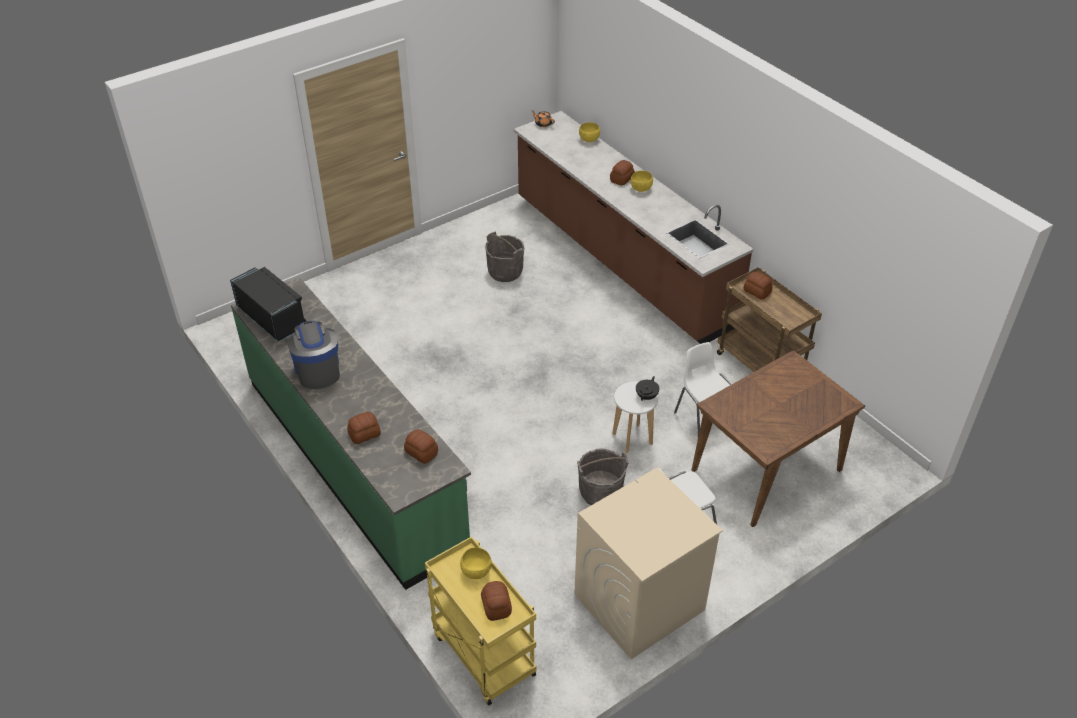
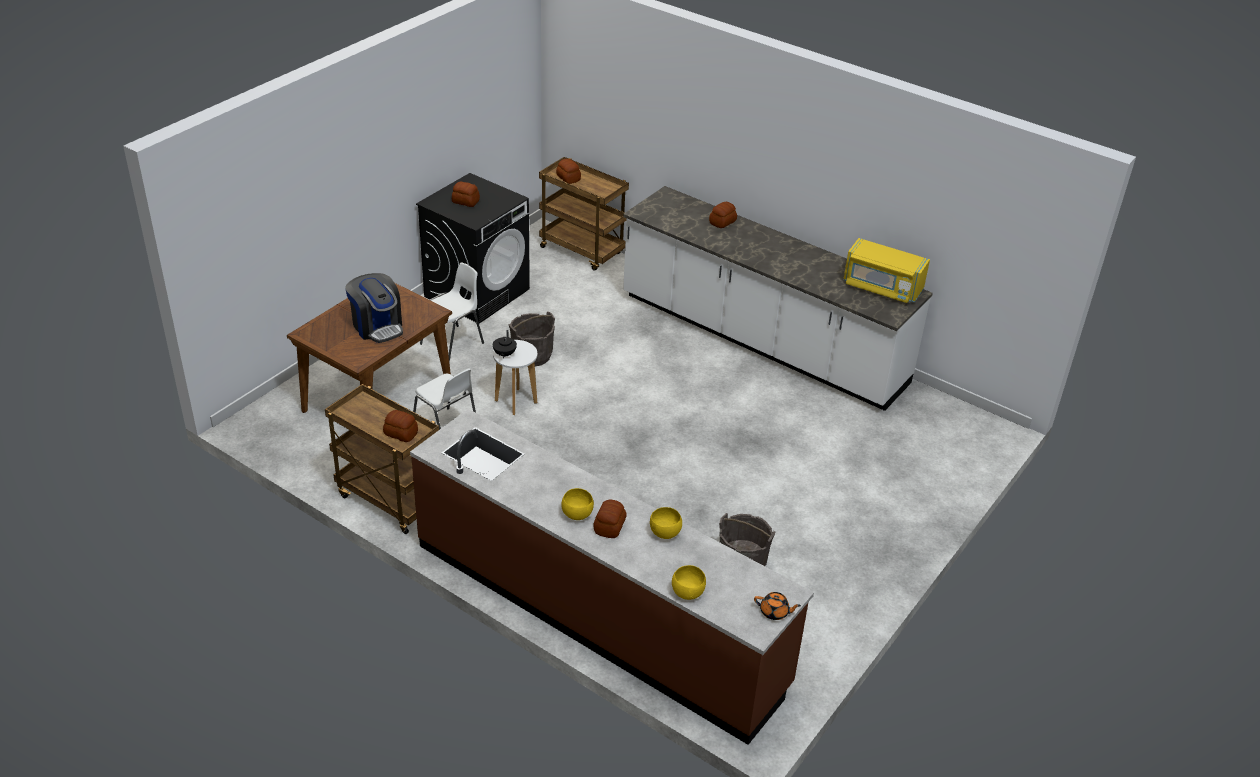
camera: 160 degrees right, 5 degrees down
(272, 318) = (882, 287): black microwave -> yellow microwave
(317, 370) = (800, 256): coffee machine -> coffee machine (377, 326)
(355, 462) = (761, 340): green counter -> white counter
(421, 452) = (669, 218): bread -> bread (465, 202)
(477, 571) = (591, 191): yellow bowl -> yellow bowl (664, 533)
(482, 654) = (583, 251): yellow cart -> brown cart
(639, 603) = (477, 292): beige washing machine -> black washing machine

